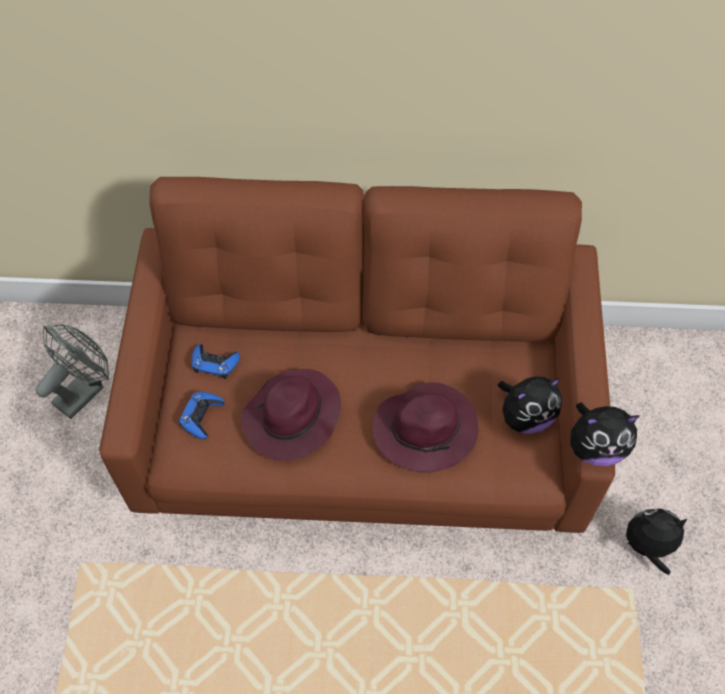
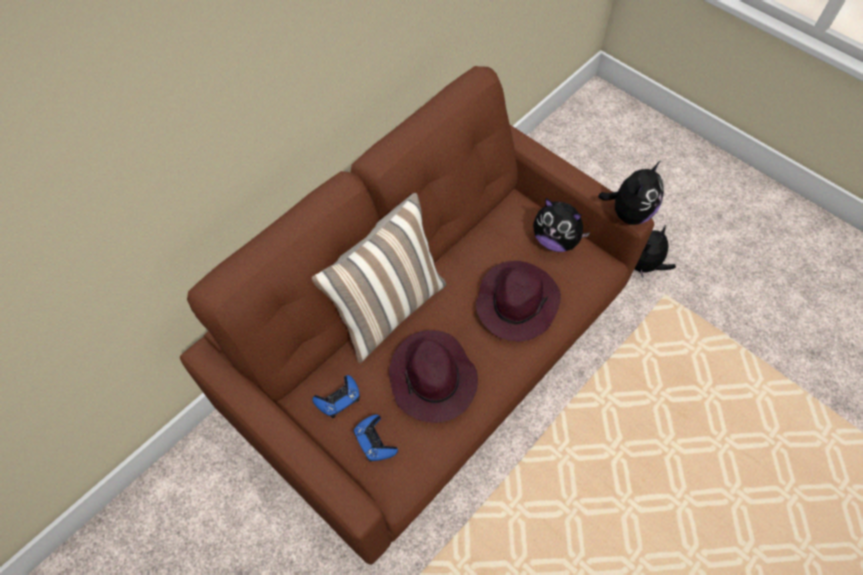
camera: 50 degrees left, 0 degrees up
(84, 390) = (215, 531): grey fan -> none
(327, 337) = (388, 309): none -> pillow
(525, 416) = (555, 240): plush toy -> plush toy turned 105 degrees clockwise

